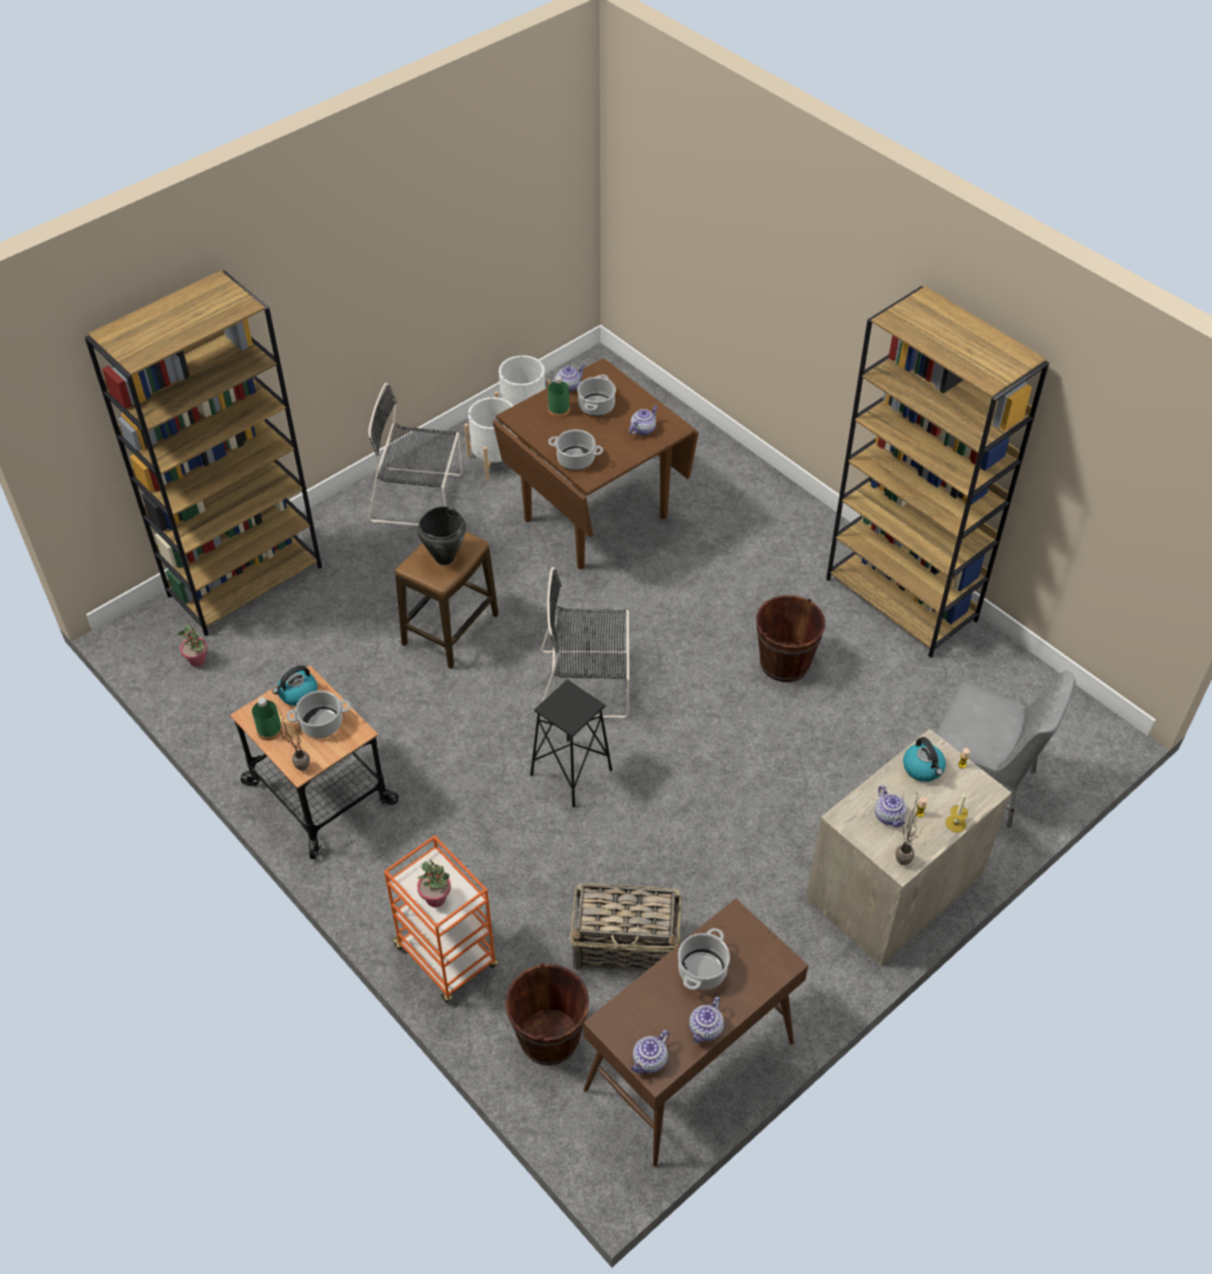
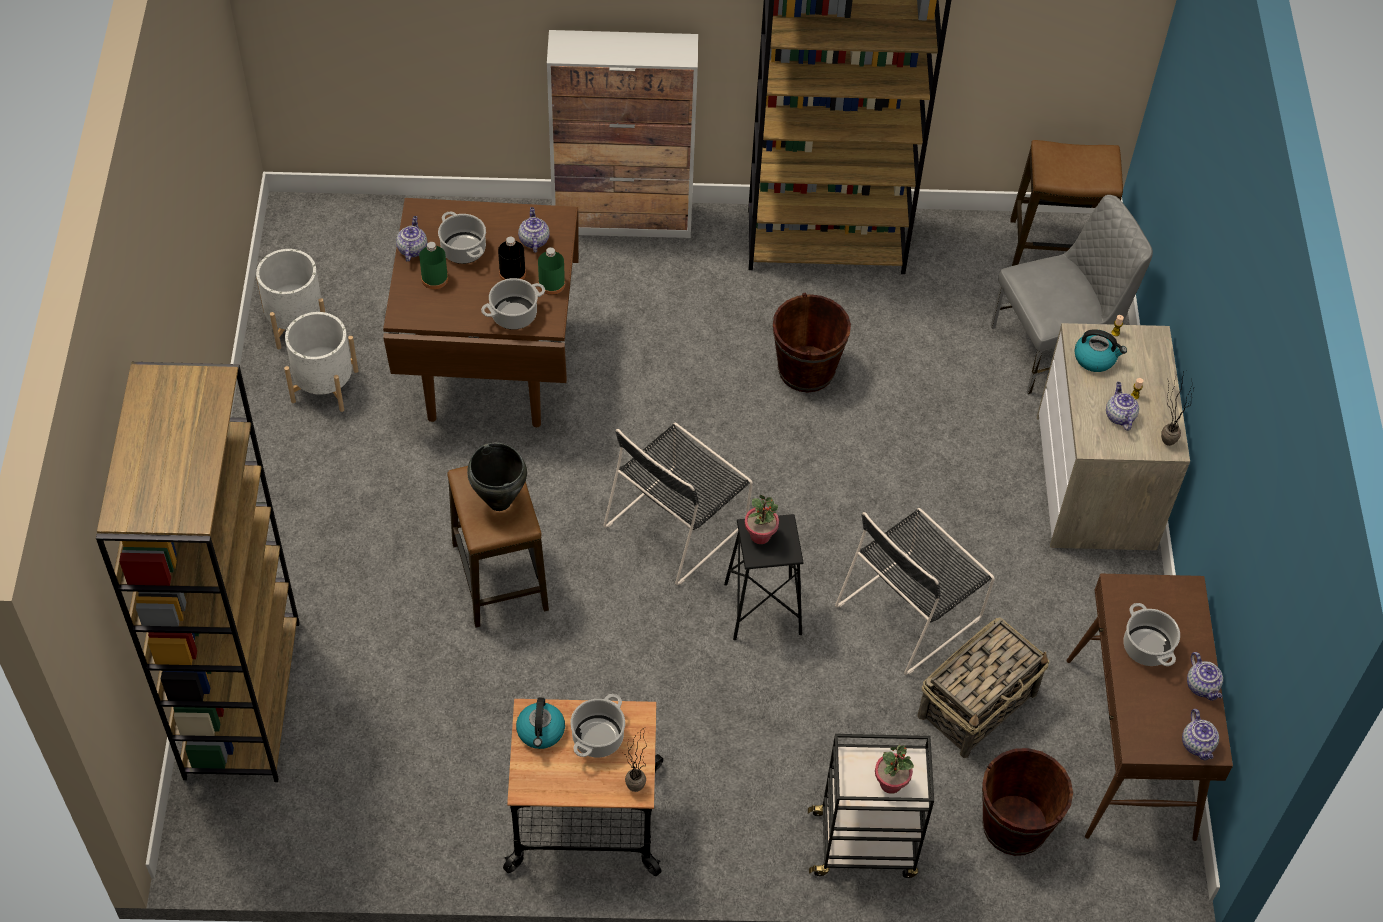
camera: 50 degrees left, 5 degrees up
(197, 660) = (303, 810): potted plant -> potted plant (760, 535)
(269, 730) = (562, 784): green bottle -> green bottle (551, 284)
(420, 498) = (302, 479): black chair -> black chair (912, 609)
(447, 958) = (865, 844): orange cart -> black cart
(605, 438) = (512, 273): none -> black bottle
(784, 495) = (623, 220): none -> cabinet
(889, 816) = (1119, 416): teapot -> teapot turned 120 degrees counterclockwise
(955, 823) = (1165, 382): candle -> none
(1069, 723) = (1057, 247): none -> stool

